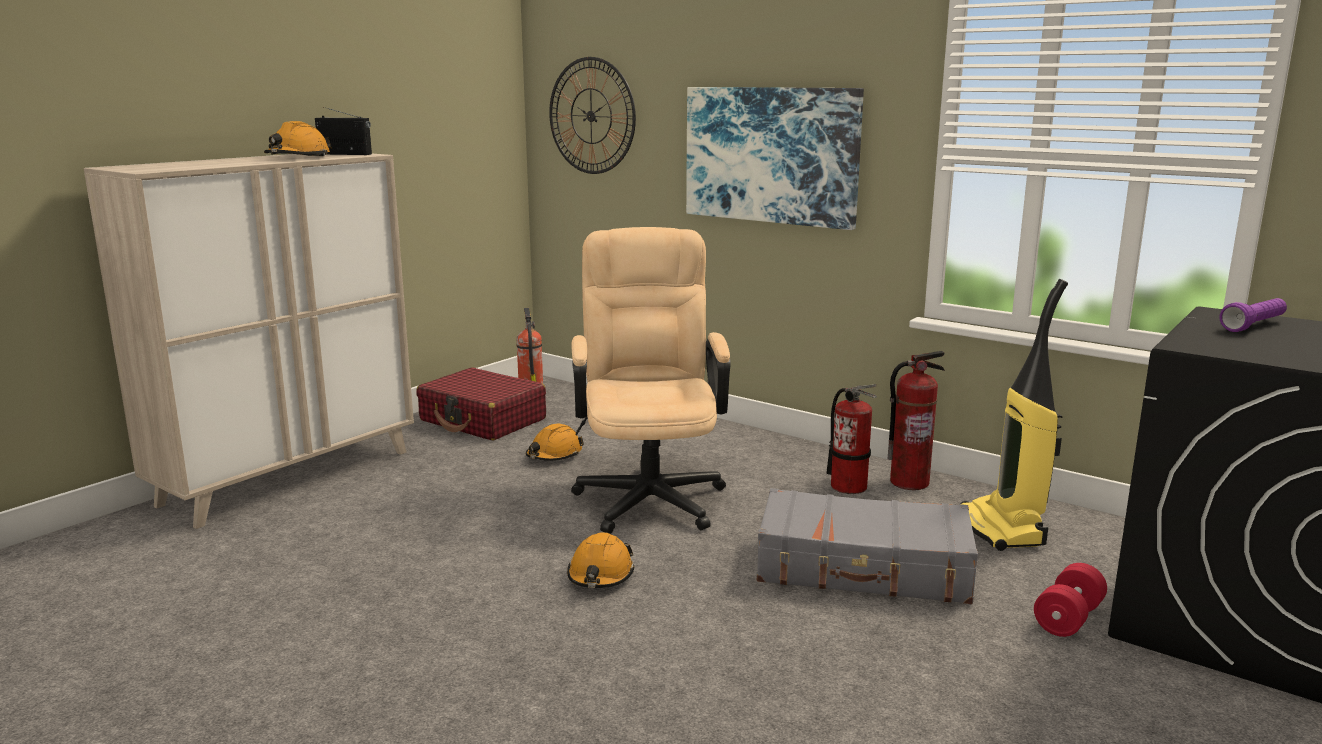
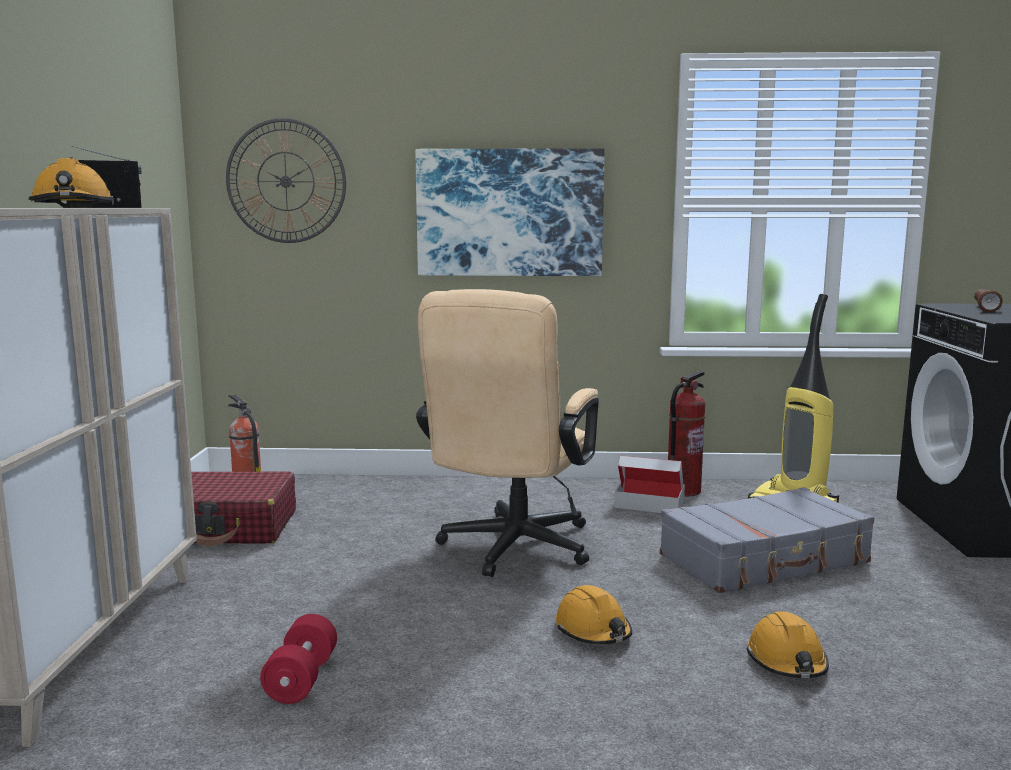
camera: 35 degrees left, 5 degrees down
(554, 455) = (362, 541): orange hard hat -> orange hard hat (787, 662)
(649, 494) = (511, 550): beige office chair -> beige office chair turned 120 degrees counterclockwise
(848, 486) = (649, 504): fire extinguisher -> cardboard box
(1068, 618) = (929, 553): red dumbbell -> red dumbbell (301, 679)
(1253, 326) = (984, 308): purple flashlight -> brown flashlight

